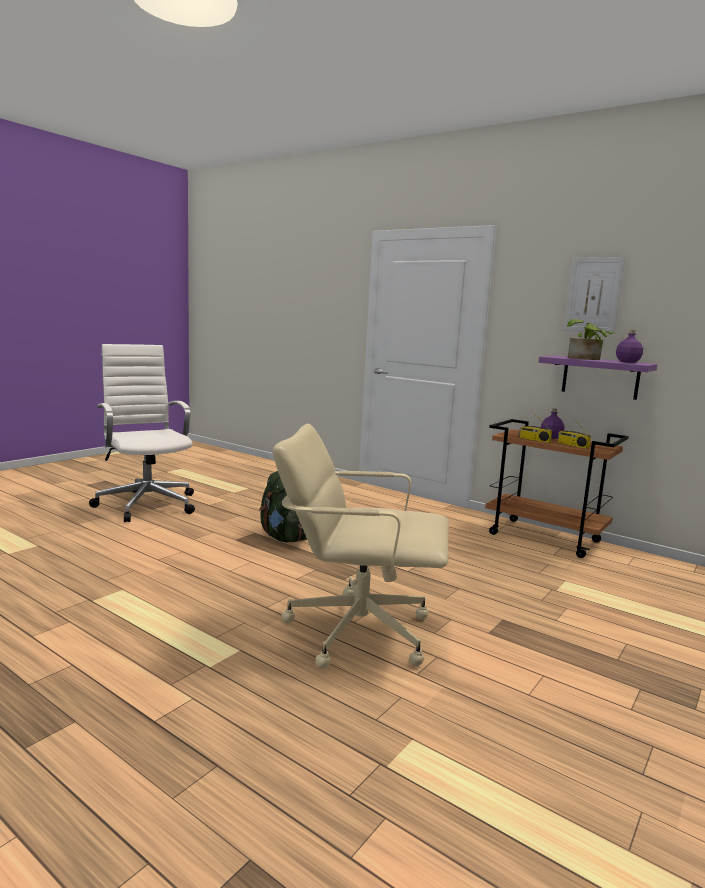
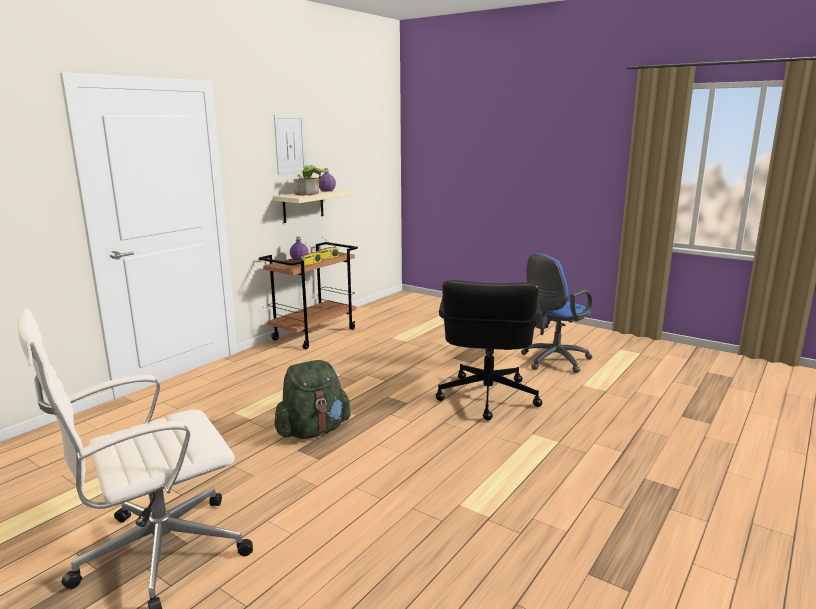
camera: 90 degrees left, 5 degrees up
(357, 630) = (486, 397): beige office chair -> black office chair
(531, 723) = (552, 361): none -> blue office chair
(600, 377) = (303, 205): purple shelf -> beige shelf

